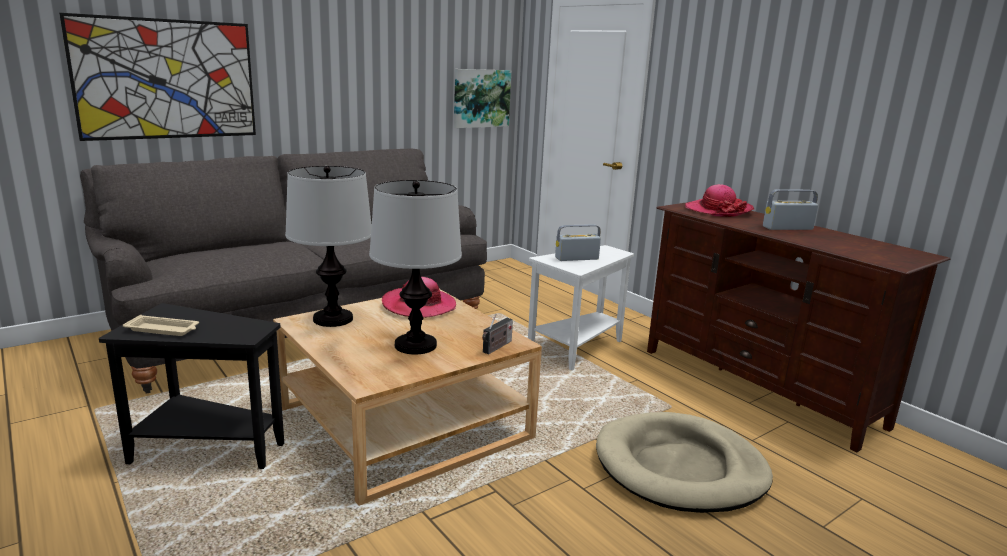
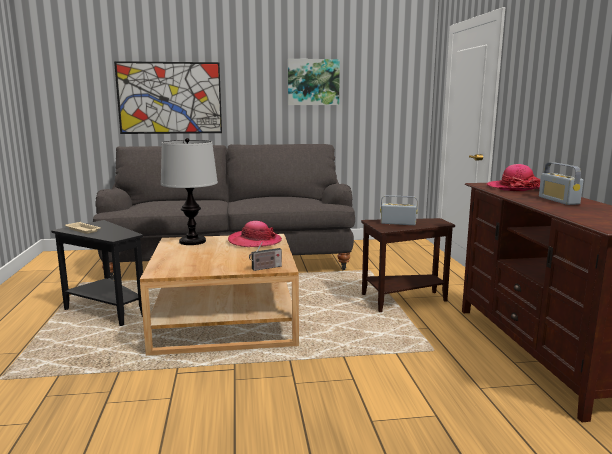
camera: 30 degrees right, 5 degrees down
(416, 345) = (217, 259): table lamp -> none
(481, 98) = (396, 109): picture -> picture (313, 82)
(576, 349) = (401, 300): white side table -> brown side table
(680, 468) = (387, 390): beige dog bed -> none
(787, 228) = (558, 200): radio -> radio turned 120 degrees counterclockwise

